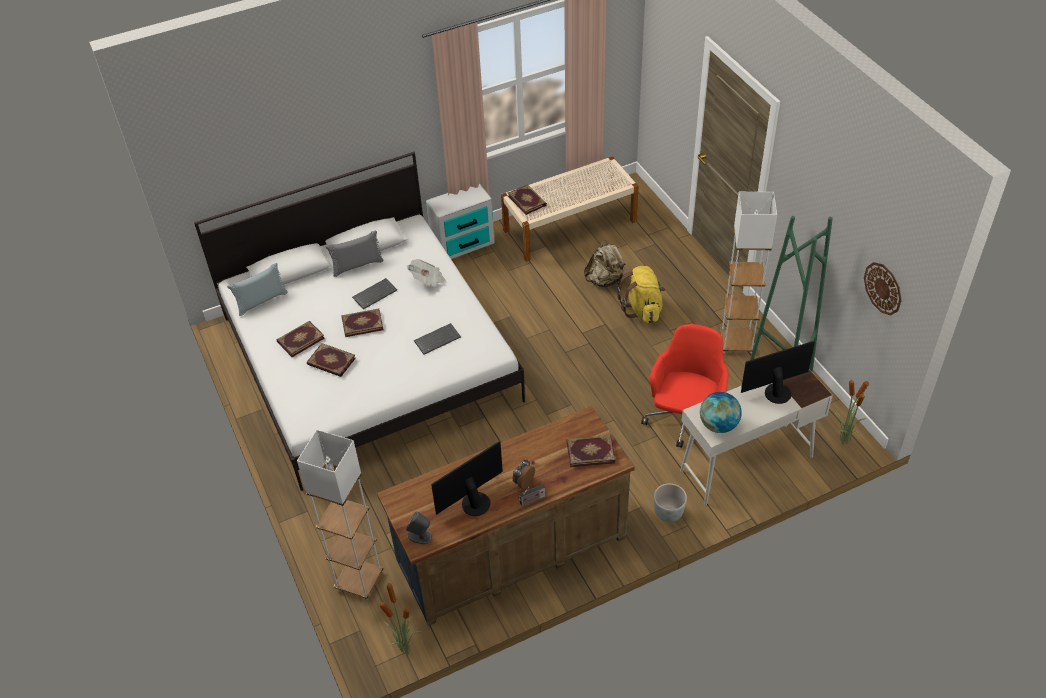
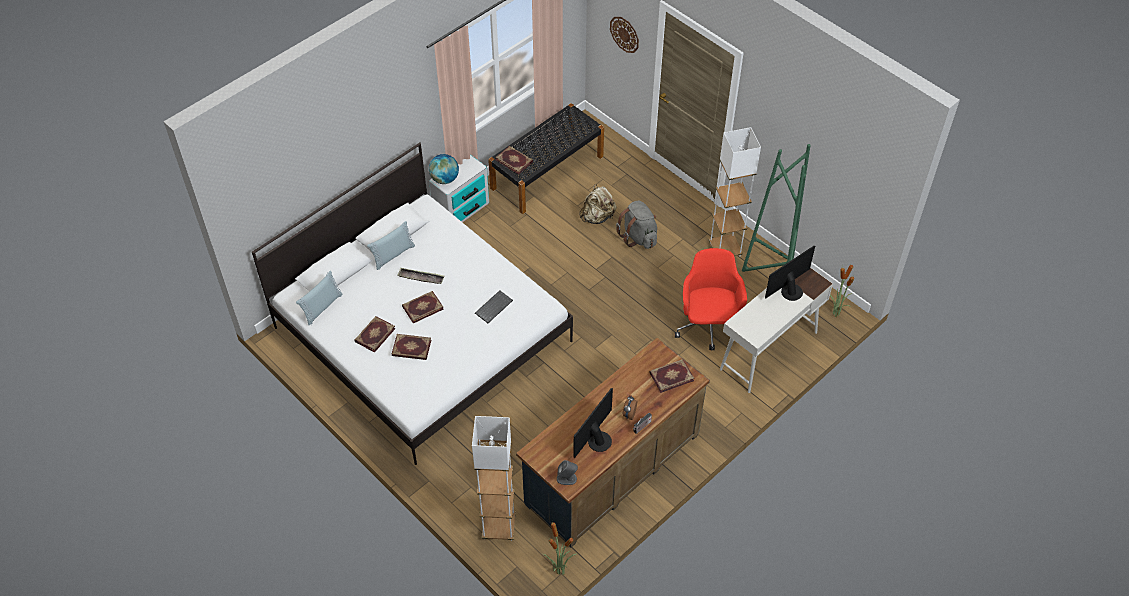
camera: 20 degrees left, 5 degrees up
(357, 265) = (393, 255): grey pillow -> blue pillow
(375, 294) = (421, 278): keyboard -> tray
(428, 280) = (462, 255): newspaper -> none
(569, 225) = (547, 172): beige bench -> black bench
(642, 309) = (638, 237): yellow backpack -> grey backpack
(668, 513) = (723, 407): grey planter -> none
(718, 425) = (756, 329): globe -> globe (445, 179)
(883, 288) = (857, 192): wall clock -> wall clock (624, 34)

